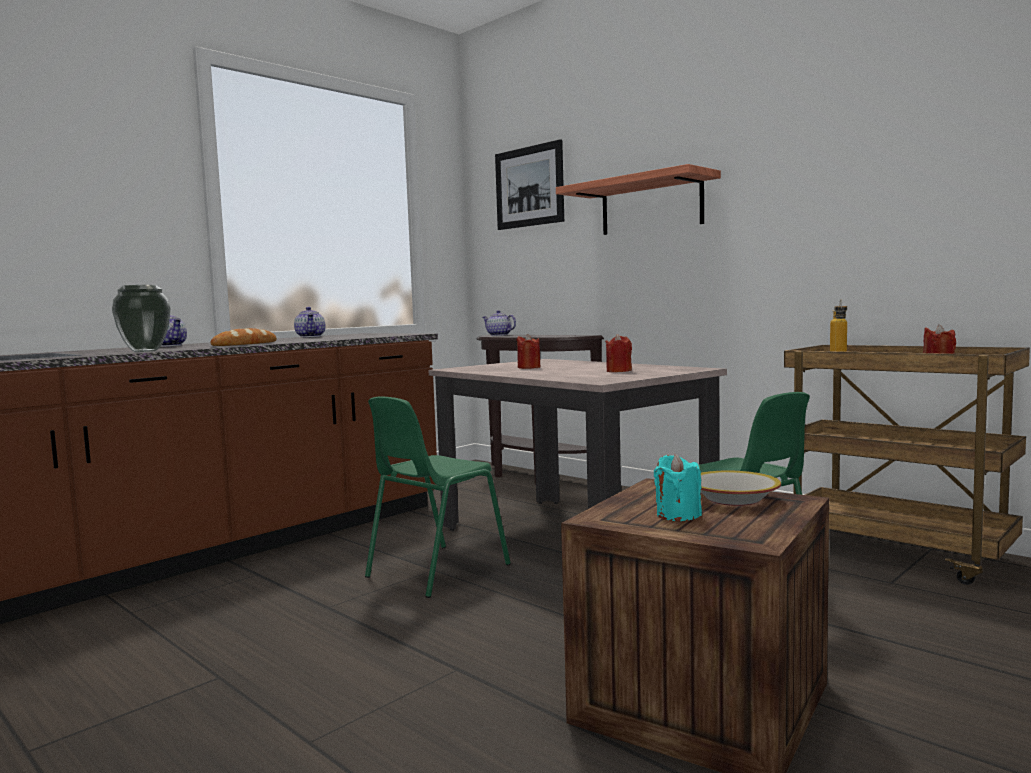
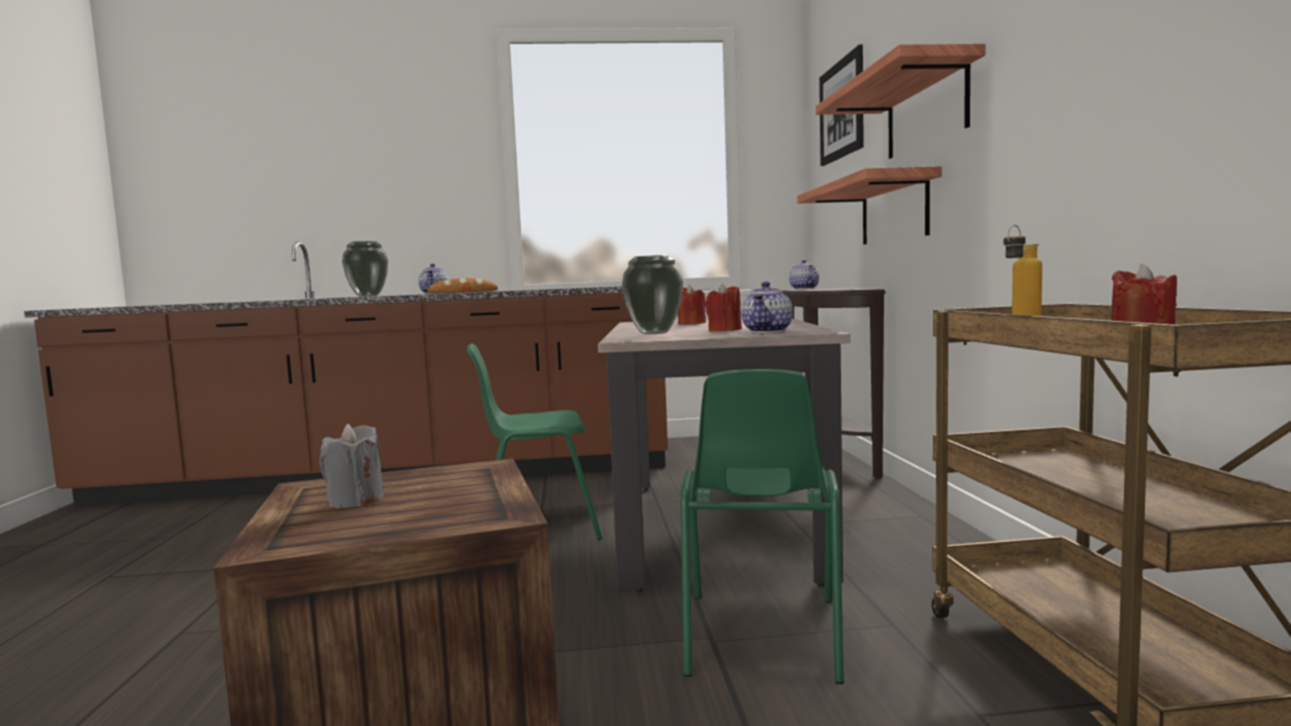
camera: 40 degrees right, 0 degrees up
(311, 336) = (577, 287): teapot -> teapot (768, 331)
(576, 376) = (653, 333): none -> vase
(609, 275) = (894, 211): none -> shelf
(677, 515) = (355, 500): turquoise candle -> grey candle
(732, 499) = (462, 498): bowl -> none

